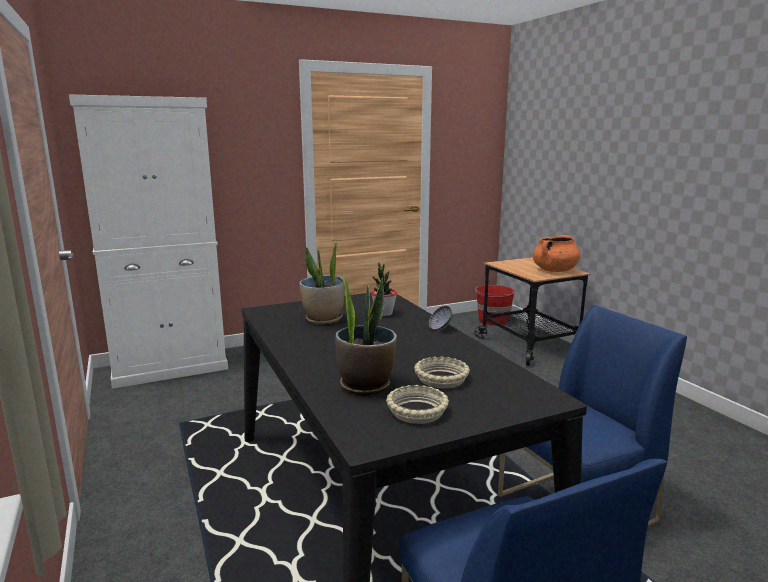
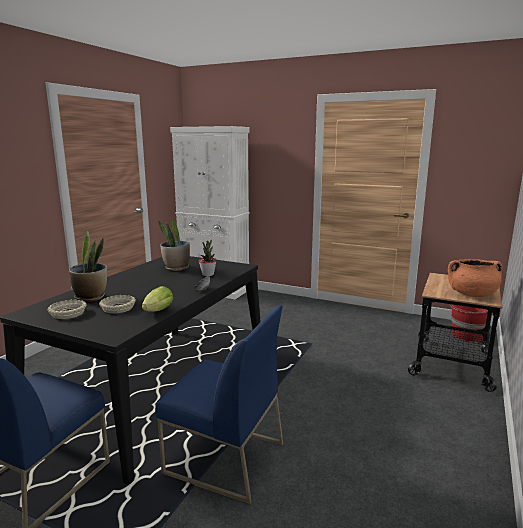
camera: 50 degrees right, 0 degrees up
(489, 362) = (157, 312): none -> lettuce

